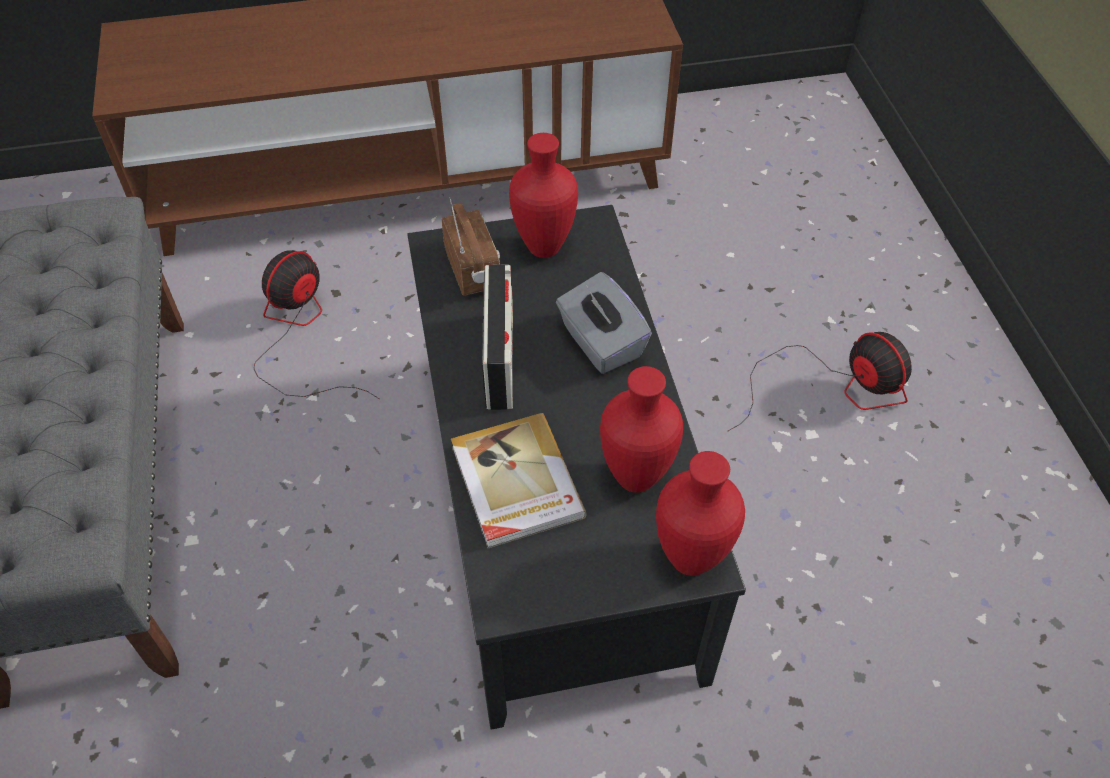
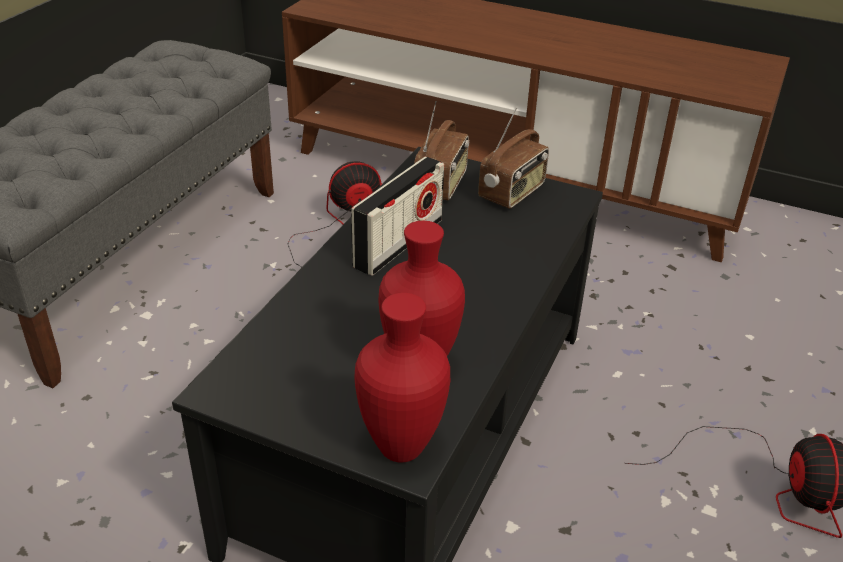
camera: 35 degrees right, 15 degrees down
(515, 483) = (319, 322): book -> none
(542, 246) = (512, 193): red vase -> radio
(600, 343) = (491, 269): grey tissue box -> none

